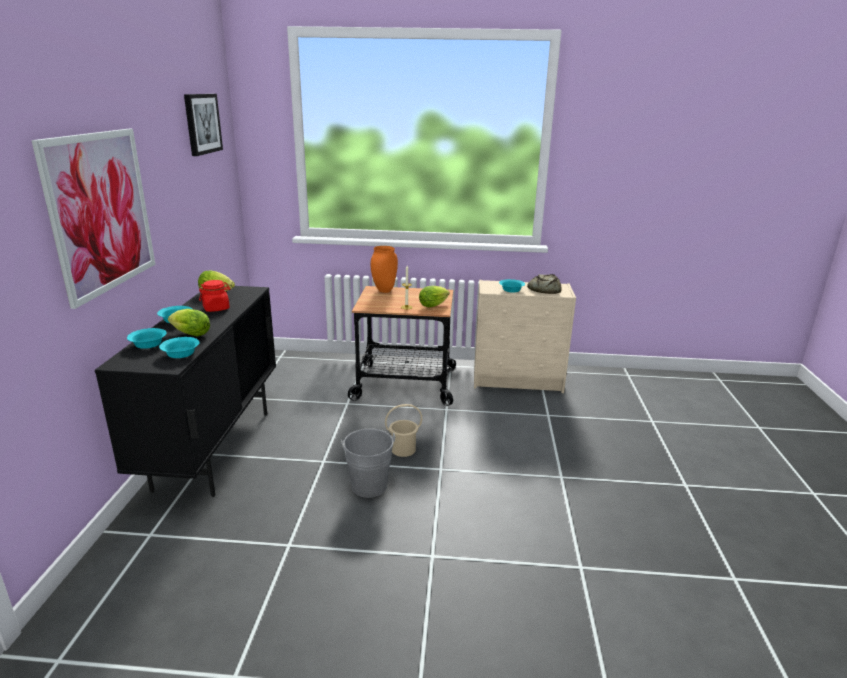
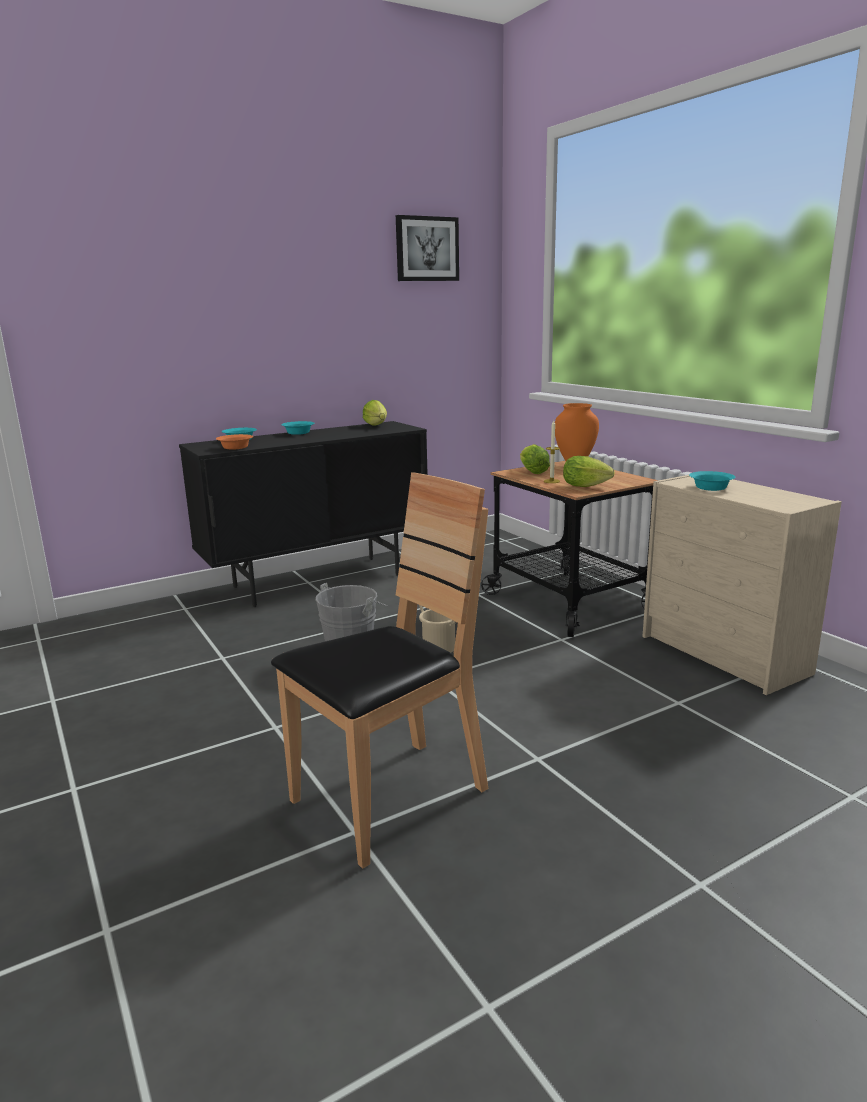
camera: 55 degrees right, 5 degrees down
(101, 212) = (230, 312): picture -> none
(180, 354) = (234, 448): turquoise bowl -> orange bowl
(189, 334) = (276, 440): lettuce -> lettuce (532, 472)
(216, 308) = (343, 432): red jar -> none
(544, 289) = (766, 497): bread -> none
(558, 541) = (389, 798): none -> brown chair

